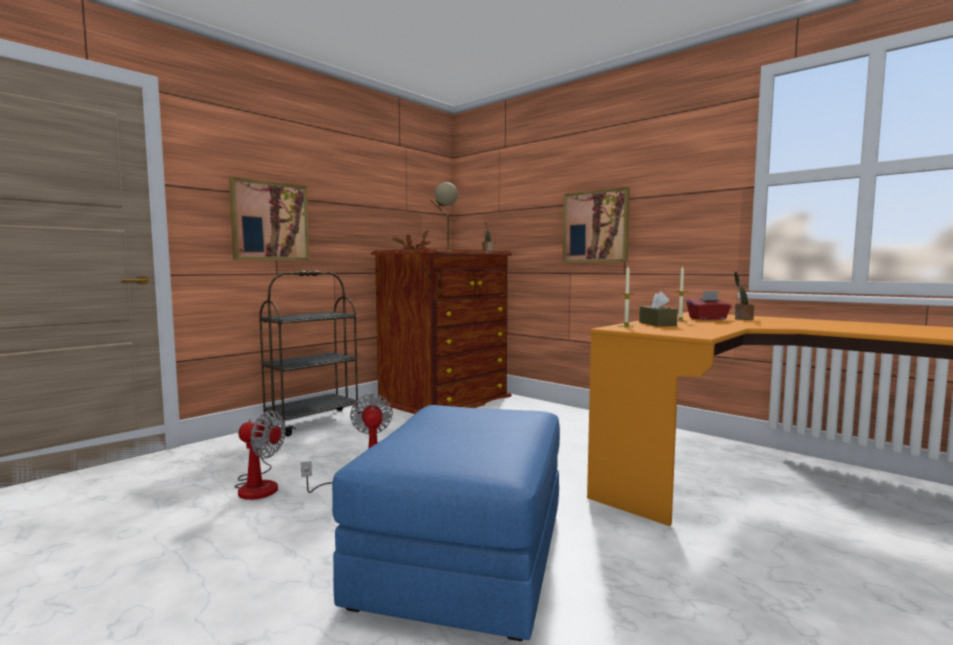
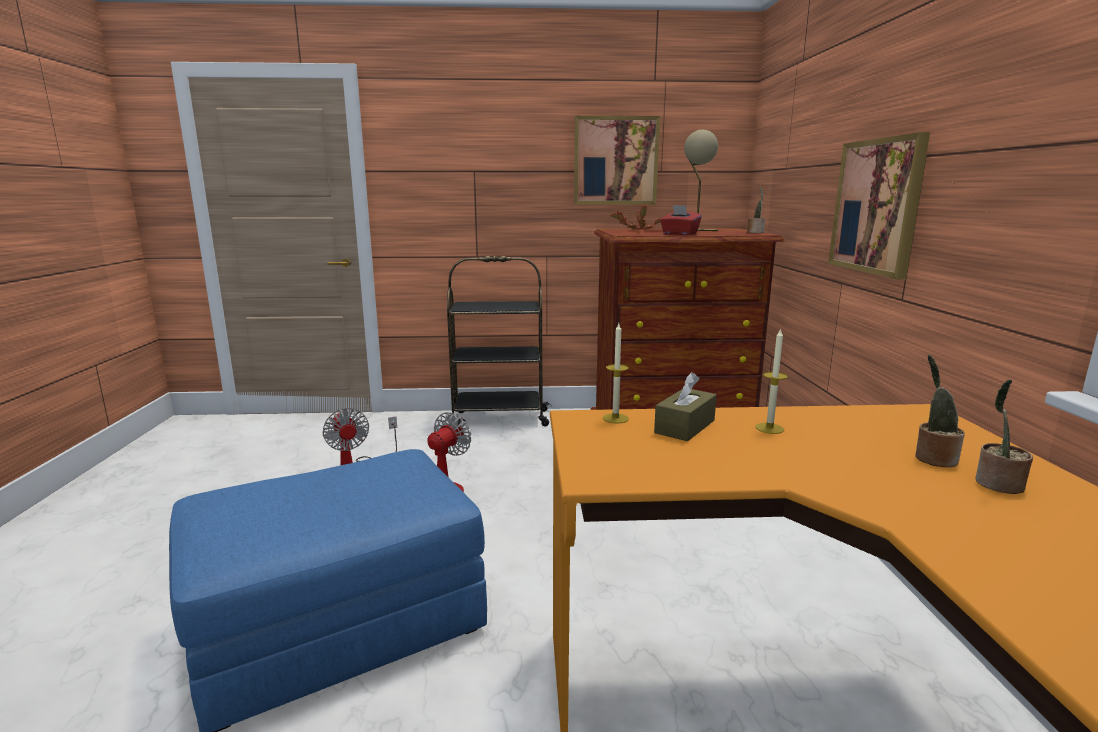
camera: 45 degrees right, 10 degrees up
(270, 221) = (468, 200): picture -> picture (615, 161)
(708, 319) = (855, 437): red tissue box -> red tissue box (679, 234)
(774, 320) = (997, 484): none -> potted plant

